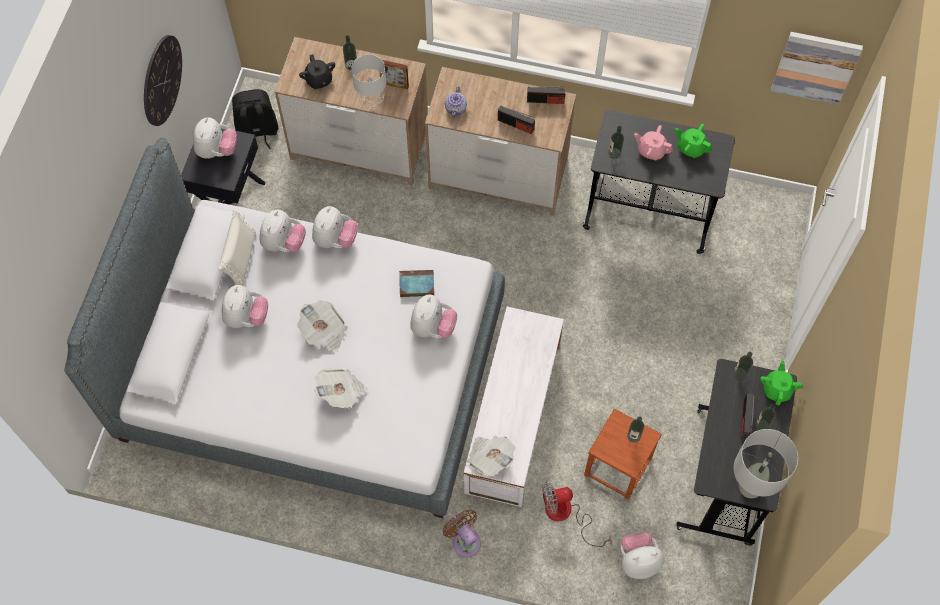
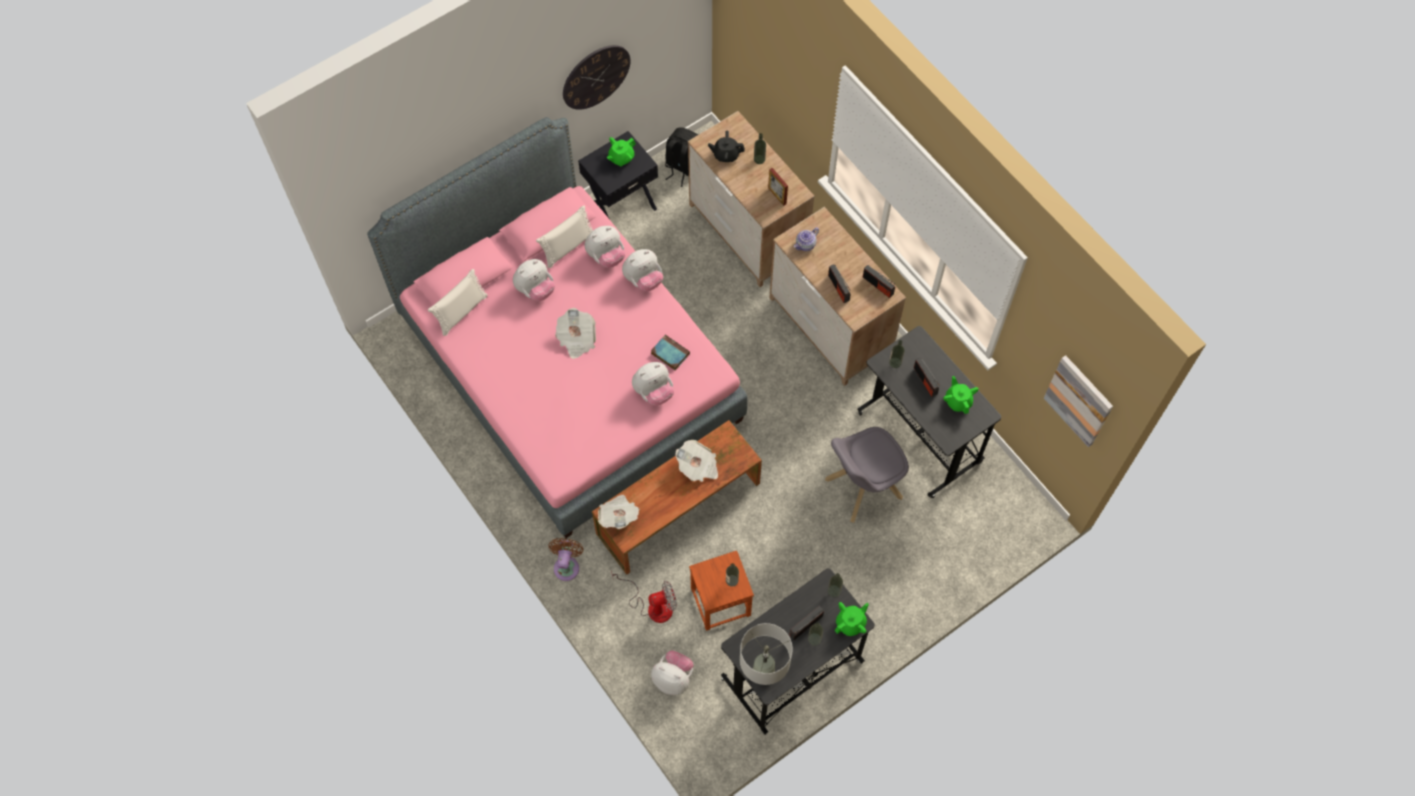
camera: 40 degrees right, 0 degrees up
(195, 386) = (461, 312): none -> white pillow
(217, 150) = (621, 158): plush toy -> green teapot
(311, 372) = (569, 368): grey bed -> pink bed
(319, 80) = (726, 155): black teapot -> black teapot turned 75 degrees clockwise
(342, 392) = (551, 389): newspaper -> newspaper (698, 467)
(372, 101) = (750, 196): grey table lamp -> none
(512, 416) = (678, 506): white bench -> brown bench
(566, 515) = (652, 605): fan -> fan turned 135 degrees clockwise
(642, 286) = (862, 488): none -> grey chair
(651, 150) = (925, 381): pink teapot -> radio

